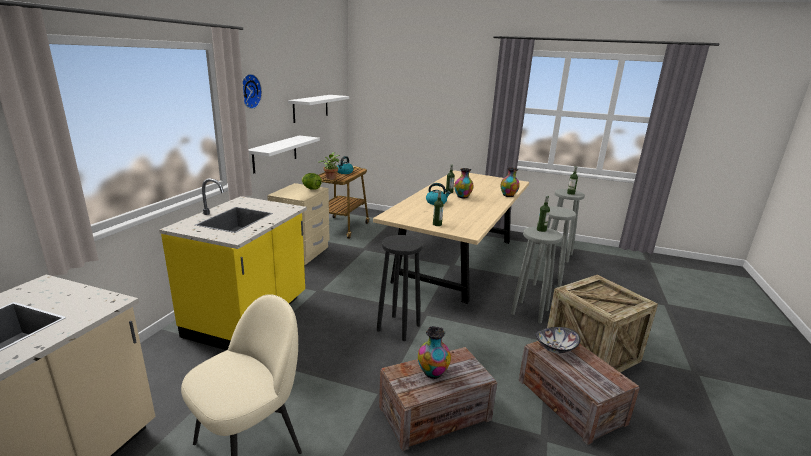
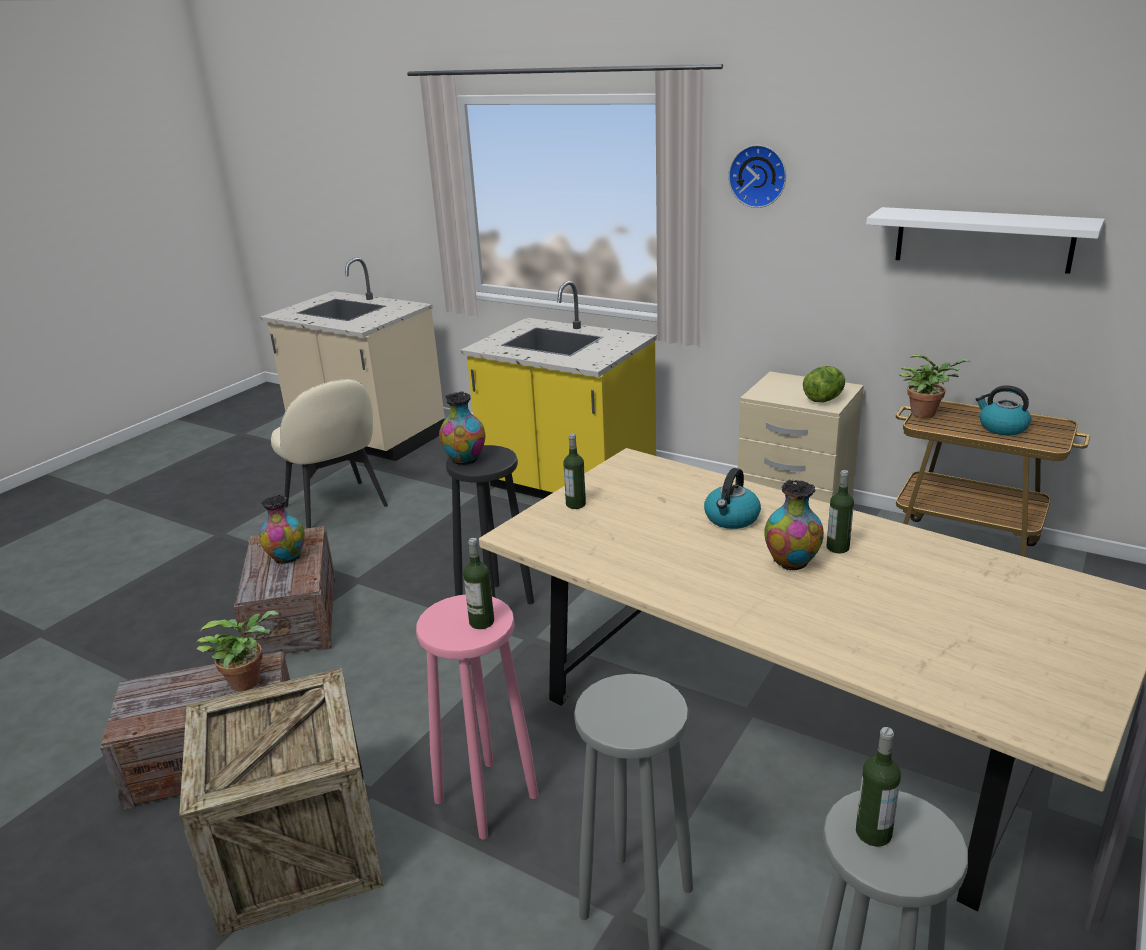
camera: 105 degrees right, 5 degrees up
(275, 153) = (817, 306): white shelf -> none
(508, 196) = (830, 655): vase -> vase (465, 460)
(529, 312) = (485, 797): grey stool -> pink stool
(555, 348) = (249, 680): bowl -> potted plant

